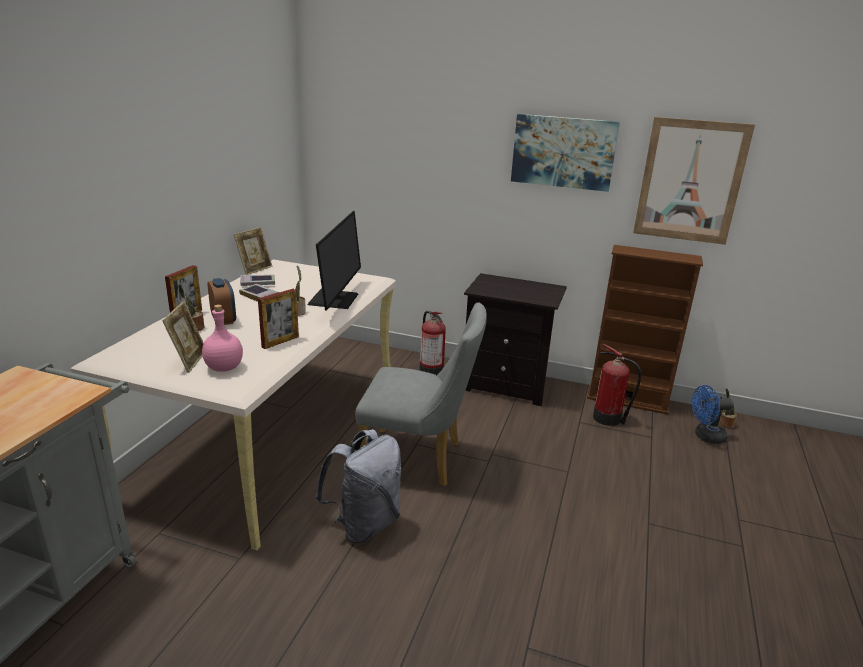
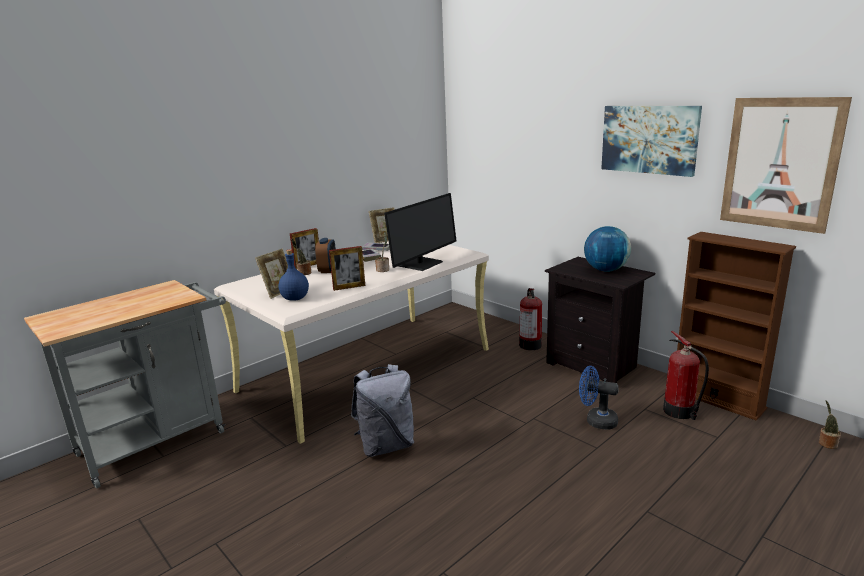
camera: 30 degrees right, 5 degrees down
(225, 368) = (295, 298): pink bottle -> blue bottle
(419, 459) = (466, 409): grey chair -> none
(522, 287) = (605, 270): none -> globe
(705, 436) = (788, 450): blue fan -> blue fan (596, 421)

